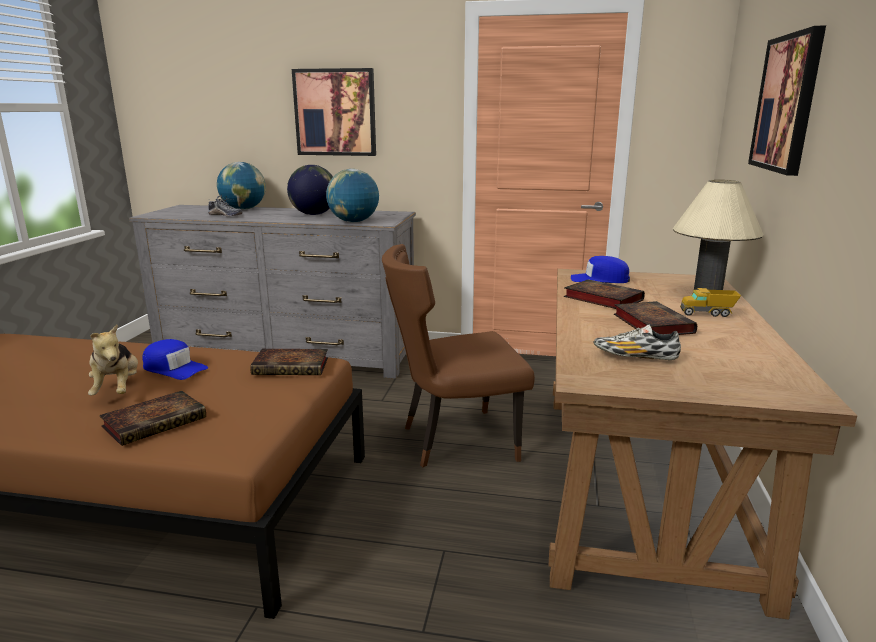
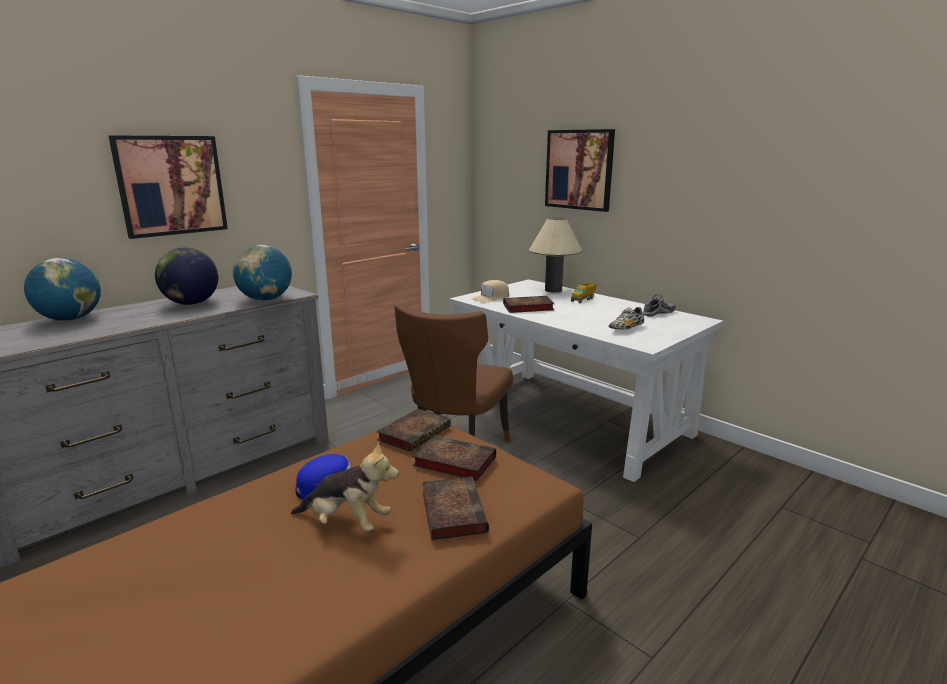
camera: 55 degrees left, 0 degrees up
(225, 215) = (84, 330): shoe -> shoe (658, 313)
(599, 279) = (491, 298): blue cap -> beige cap
(640, 483) = (571, 418): brown desk -> white desk
(650, 323) = (582, 312): book -> book (452, 462)

